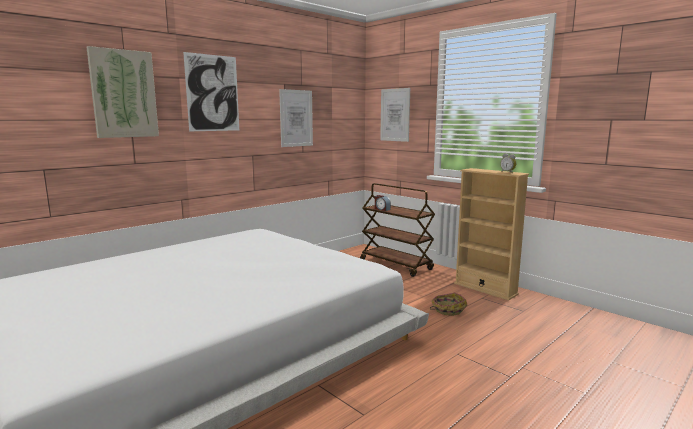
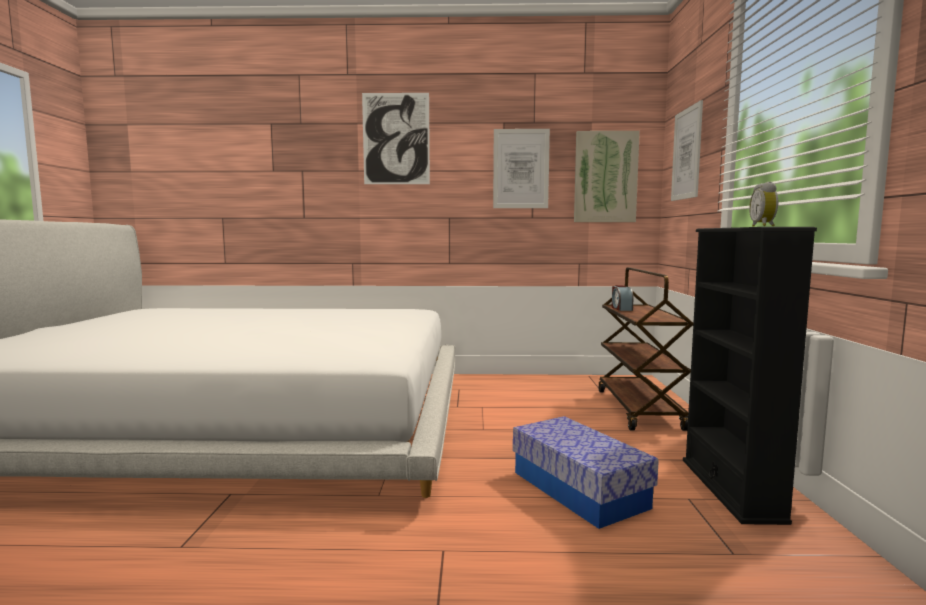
camera: 45 degrees right, 5 degrees down
(123, 94) = (295, 144): picture -> picture (605, 177)
(447, 310) = (579, 489): basket -> storage box
(485, 289) = (731, 489): beige bookcase -> black bookcase

